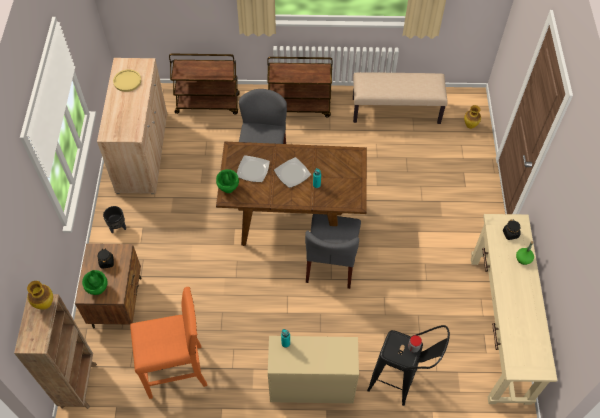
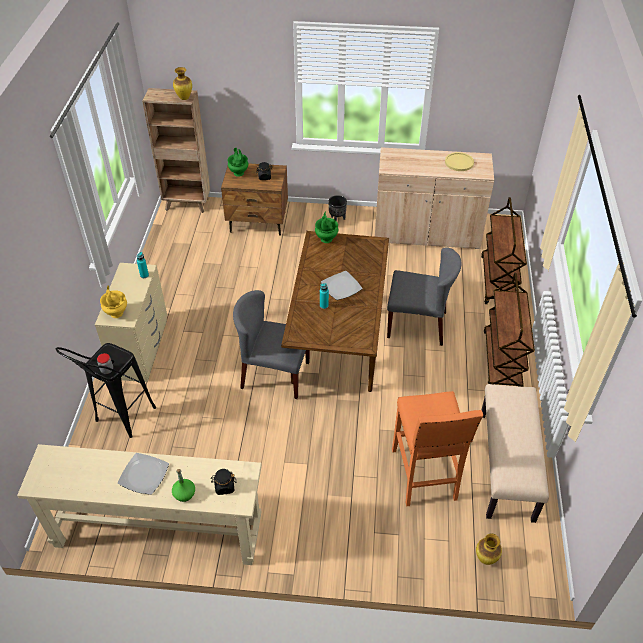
camera: 95 degrees right, 10 degrees down
(177, 370) = (183, 259): orange stool -> orange stool (424, 476)
(252, 170) = (348, 257): plate -> plate (144, 474)
(341, 357) = (116, 313): none -> yellow vase

